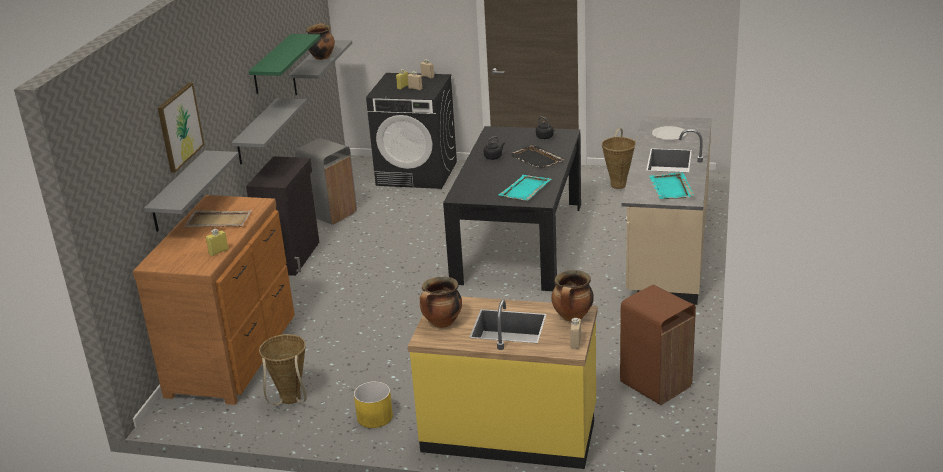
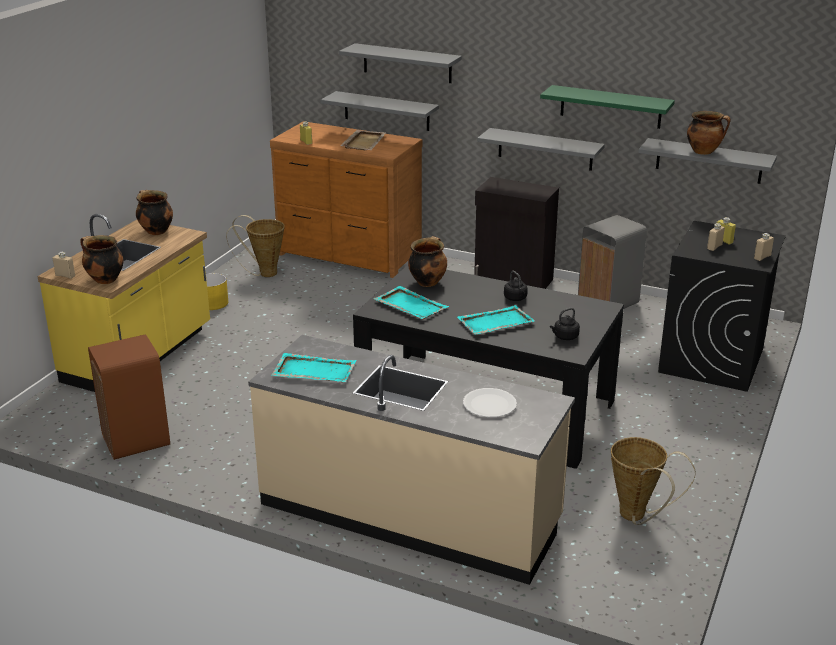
camera: 100 degrees right, 0 degrees up
(179, 126) = (407, 63): picture -> grey shelf
(479, 190) = (427, 282): none -> cooking pot
(536, 159) = (495, 322): black tray -> turquoise tray

